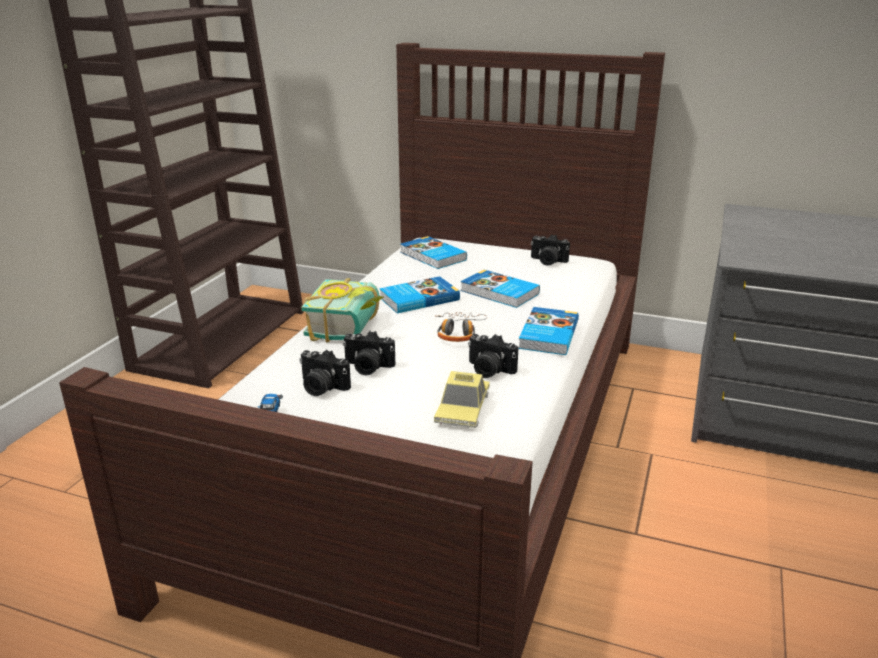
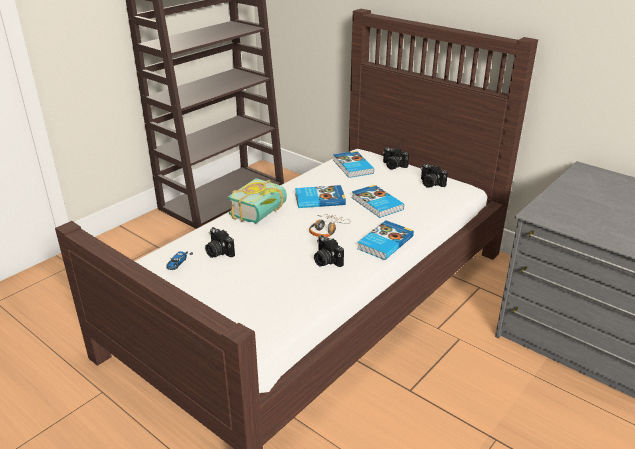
camera: 20 degrees right, 5 degrees up
(367, 367) = (254, 244): camera -> camera (393, 166)
(462, 408) = (290, 284): toy car -> none

